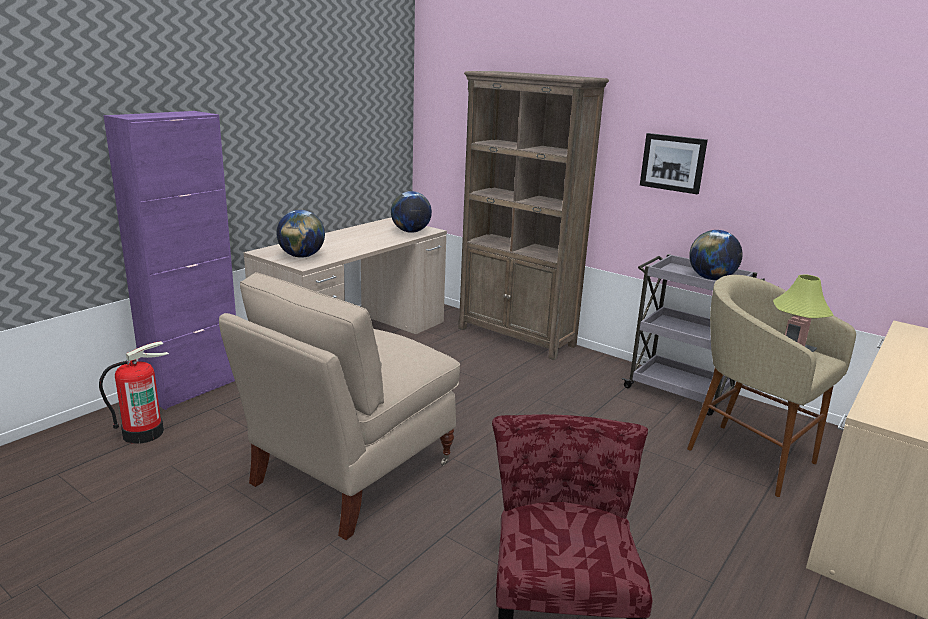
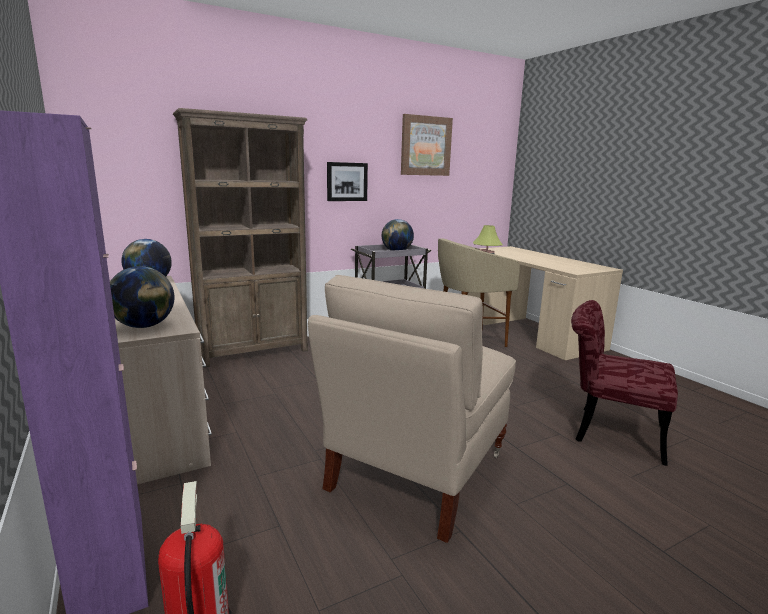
camera: 65 degrees left, 5 degrees down
(350, 474) = (416, 473): beige chair -> beige chair turned 60 degrees clockwise
(827, 119) = (425, 146): none -> picture

